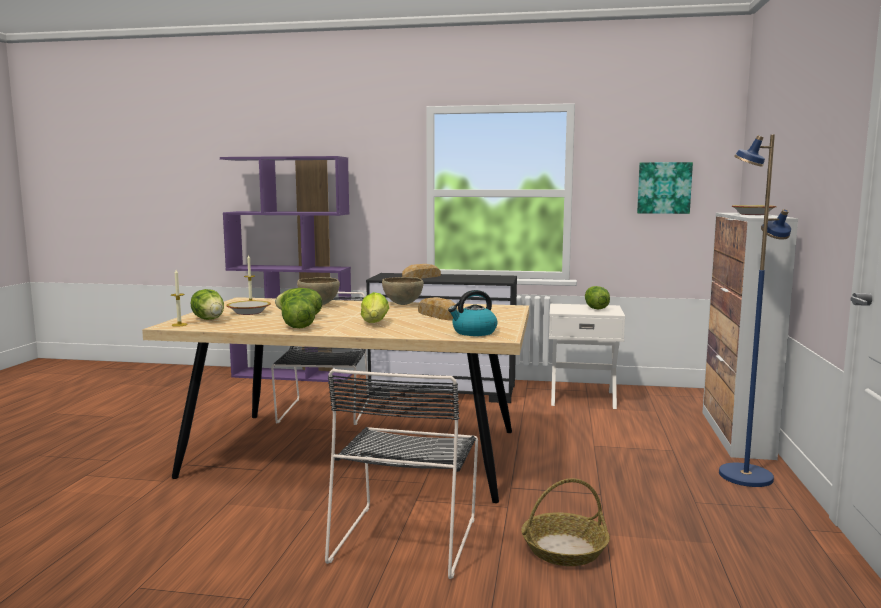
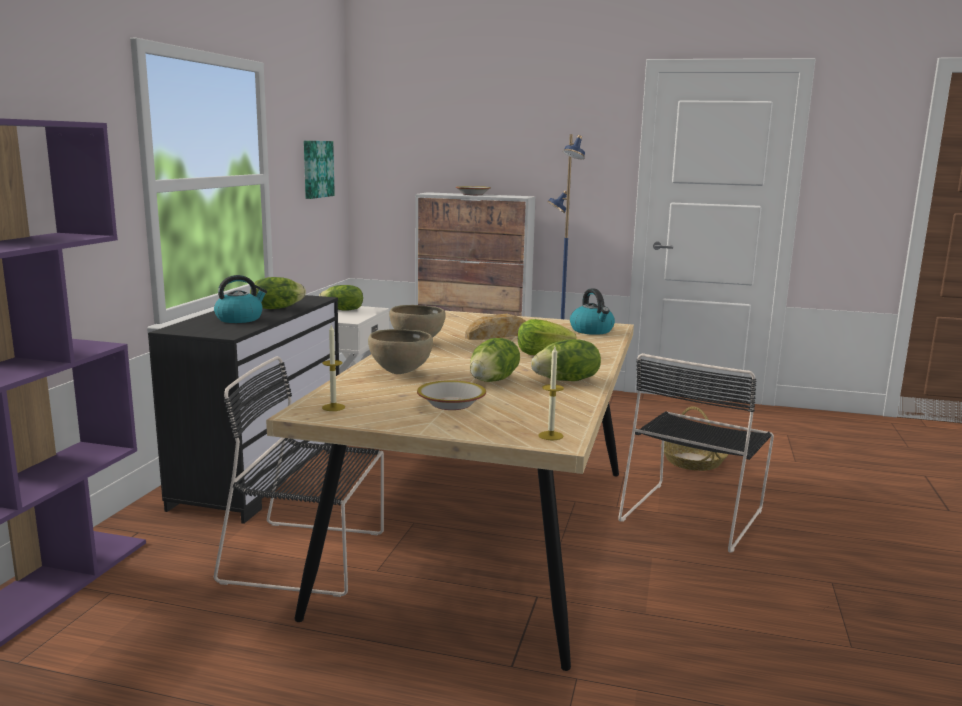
camera: 85 degrees left, 5 degrees up
(209, 319) = (504, 422): lettuce -> lettuce (276, 308)
(406, 537) = (693, 513): black chair -> black chair turned 105 degrees clockwise
(421, 277) = (240, 319): bread -> kettle

